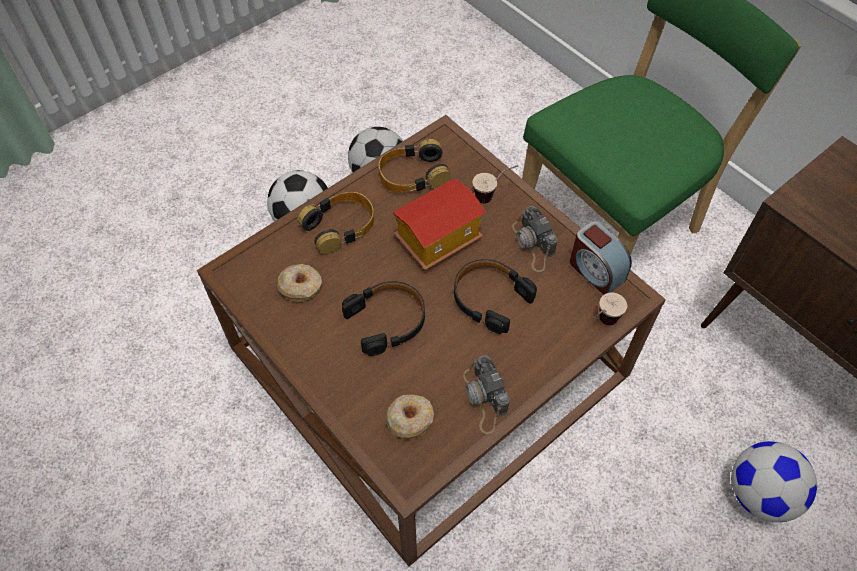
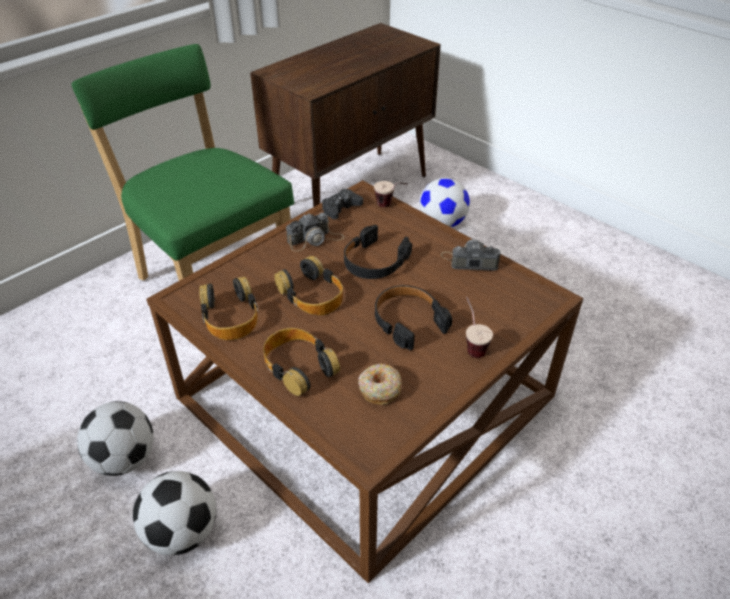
camera: 95 degrees left, 15 degrees down
(410, 419) = (501, 300): donut -> none
(438, 238) = (312, 295): toy house -> headphones
(484, 398) = (469, 261): camera -> camera turned 150 degrees counterclockwise
(493, 196) = (260, 263): cup -> cup (471, 344)
(595, 271) = (341, 208): alarm clock -> black game controller

